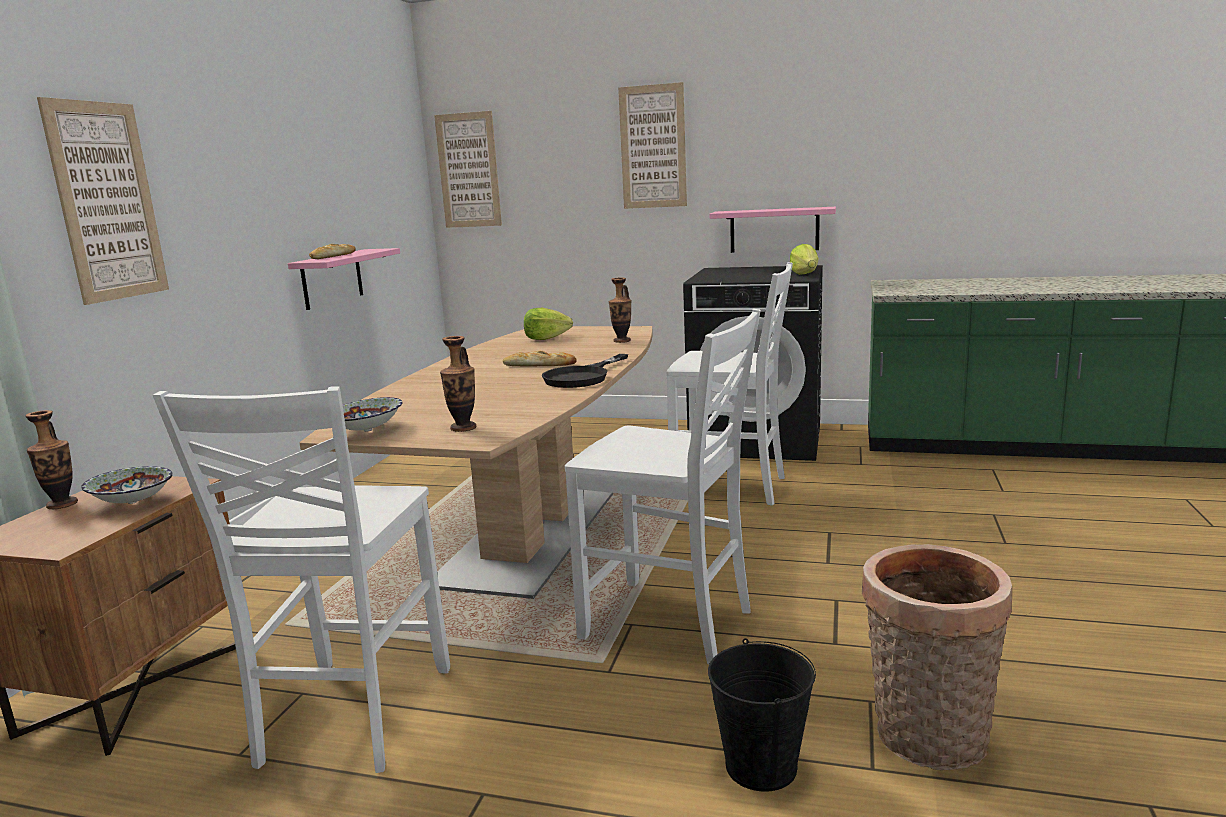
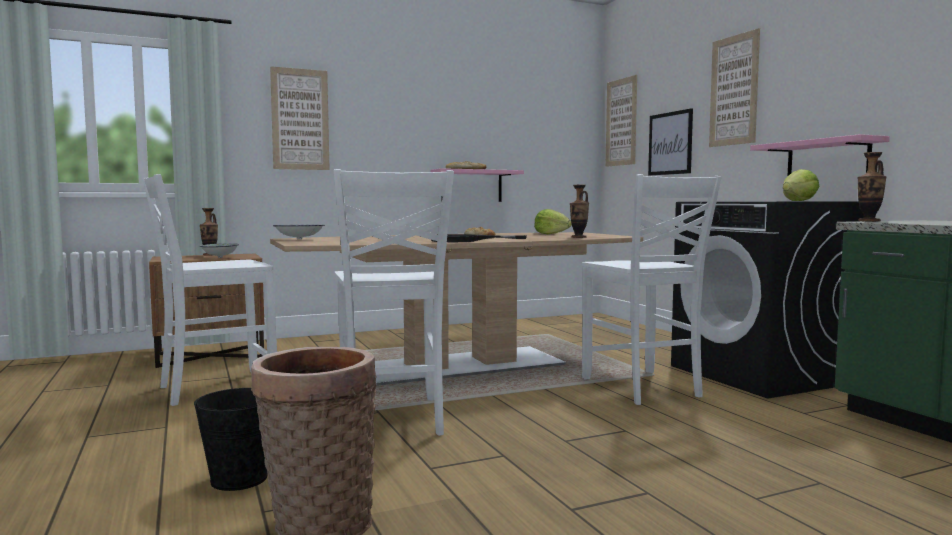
camera: 50 degrees right, 10 degrees down
(463, 428) = (321, 242): vase -> vase (869, 221)
(560, 202) = (670, 143): none -> picture

